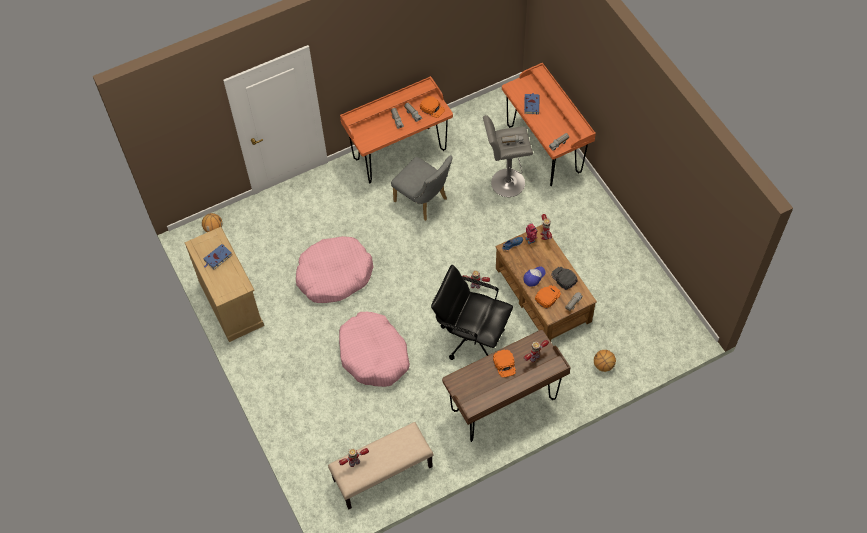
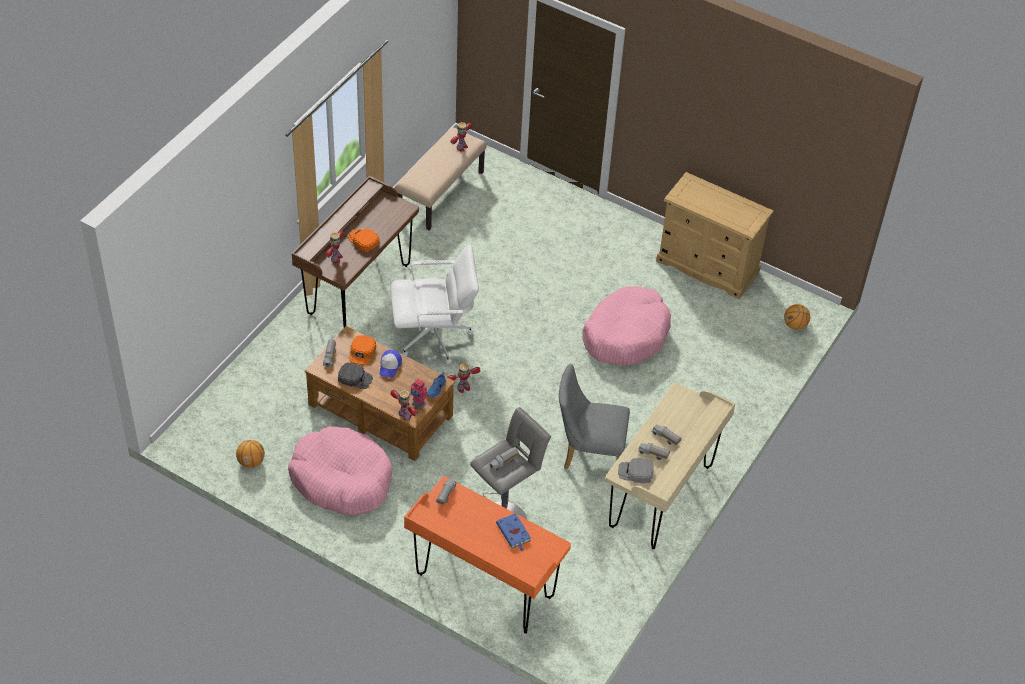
camera: 145 degrees right, 10 degrees down
(217, 258) = (726, 209): blue book -> none
(374, 355) = (523, 280): pink dog bed -> pink dog bed (341, 479)
(399, 154) = (661, 497): orange desk -> beige desk
(432, 108) = (635, 472): orange cap -> grey cap
(471, 336) = (434, 337): black office chair -> white office chair
(603, 365) = (272, 367): basketball -> basketball (251, 462)

